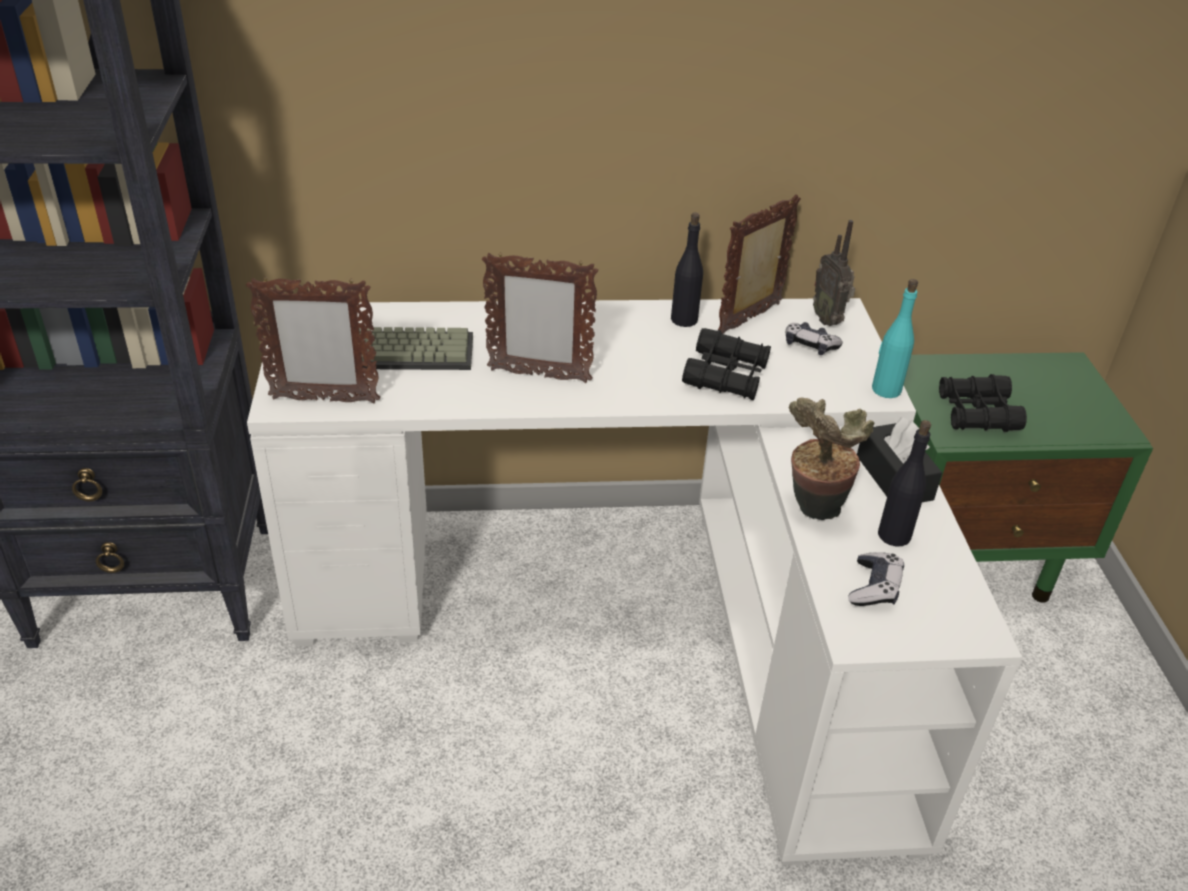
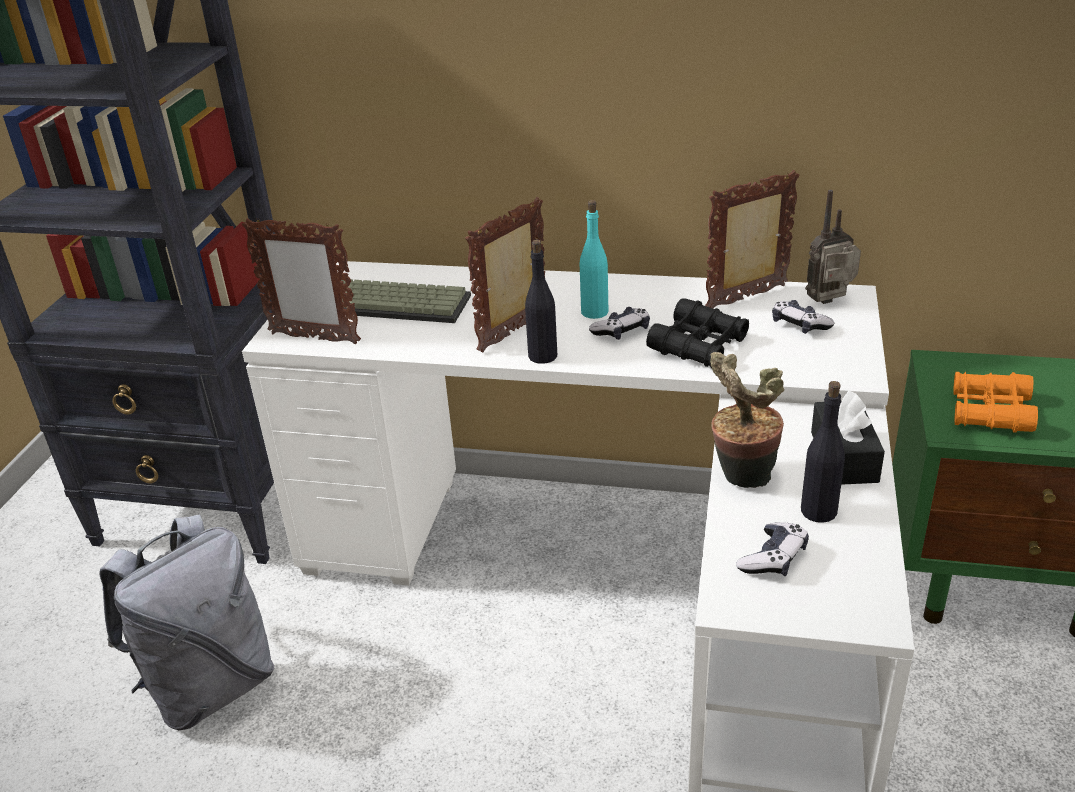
camera: 20 degrees right, 5 degrees down
(238, 786) = (210, 686): none -> grey backpack
(538, 375) = (514, 332): picture frame -> picture frame turned 105 degrees clockwise
(646, 366) = (621, 331): none -> game controller
(684, 319) = (679, 294): black bottle -> black bottle (543, 356)
(828, 320) = (831, 303): radio -> radio turned 75 degrees clockwise
(886, 389) = (863, 370): turquoise bottle -> turquoise bottle (594, 312)
(977, 413) = (990, 412): black binoculars -> orange binoculars

